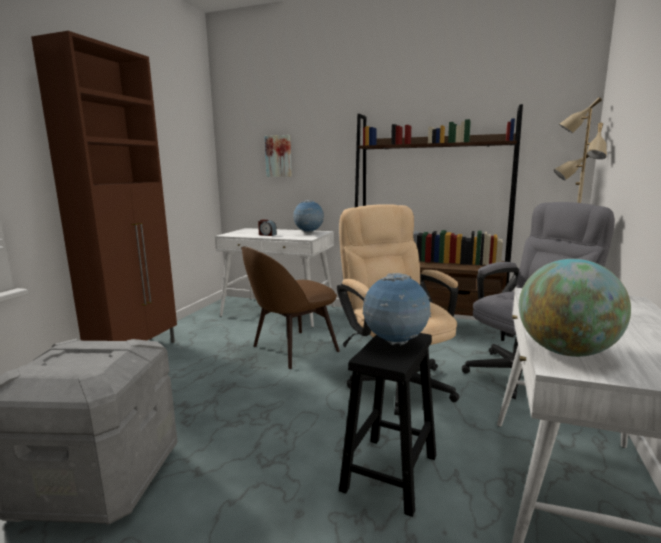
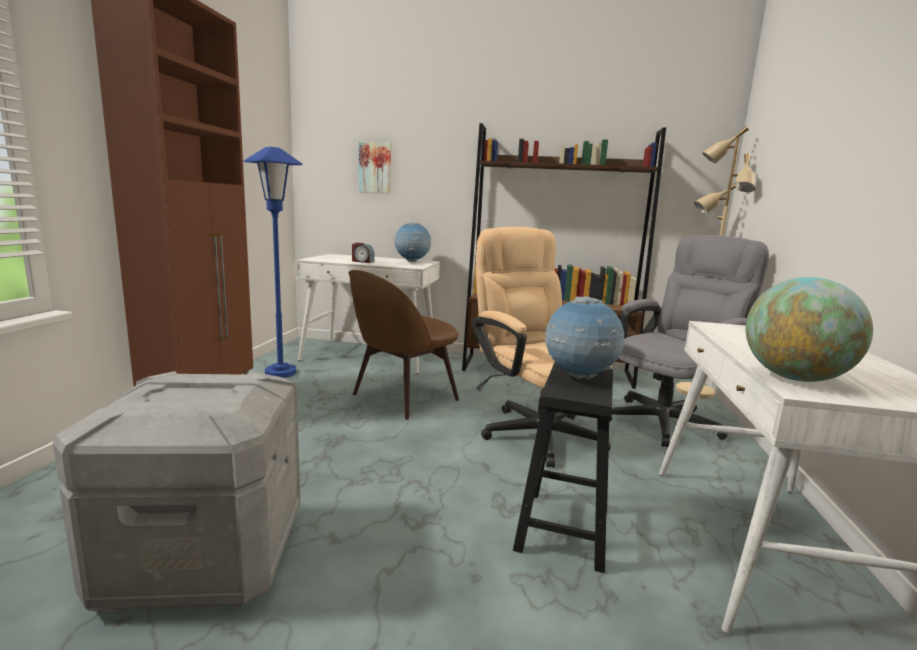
camera: 10 degrees left, 0 degrees up
(203, 327) = (280, 373): none -> blue floor lamp

